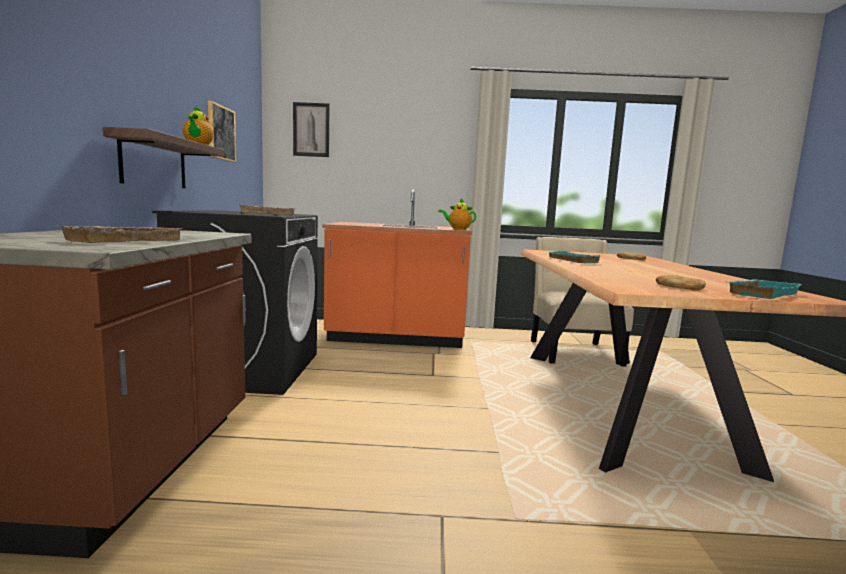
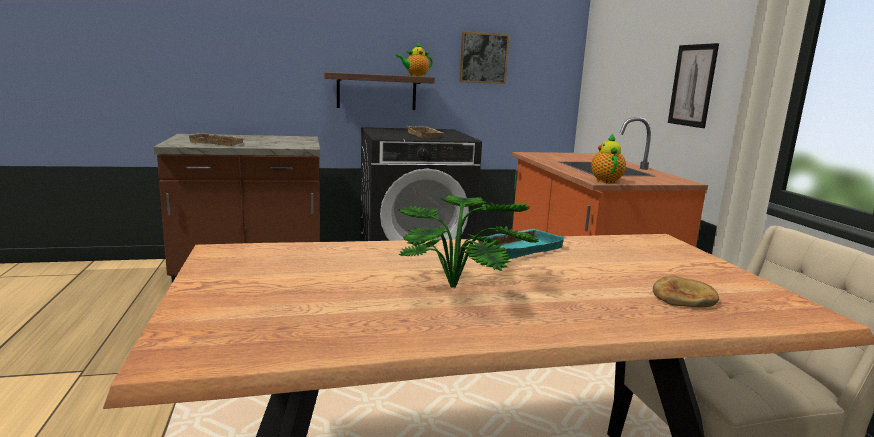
camera: 75 degrees right, 5 degrees up
(311, 130) = (613, 38): picture -> picture (692, 85)
(651, 270) = (462, 287): none -> potted plant
(679, 286) = (261, 276): bread -> none
(760, 293) = (222, 318): turquoise tray -> none

